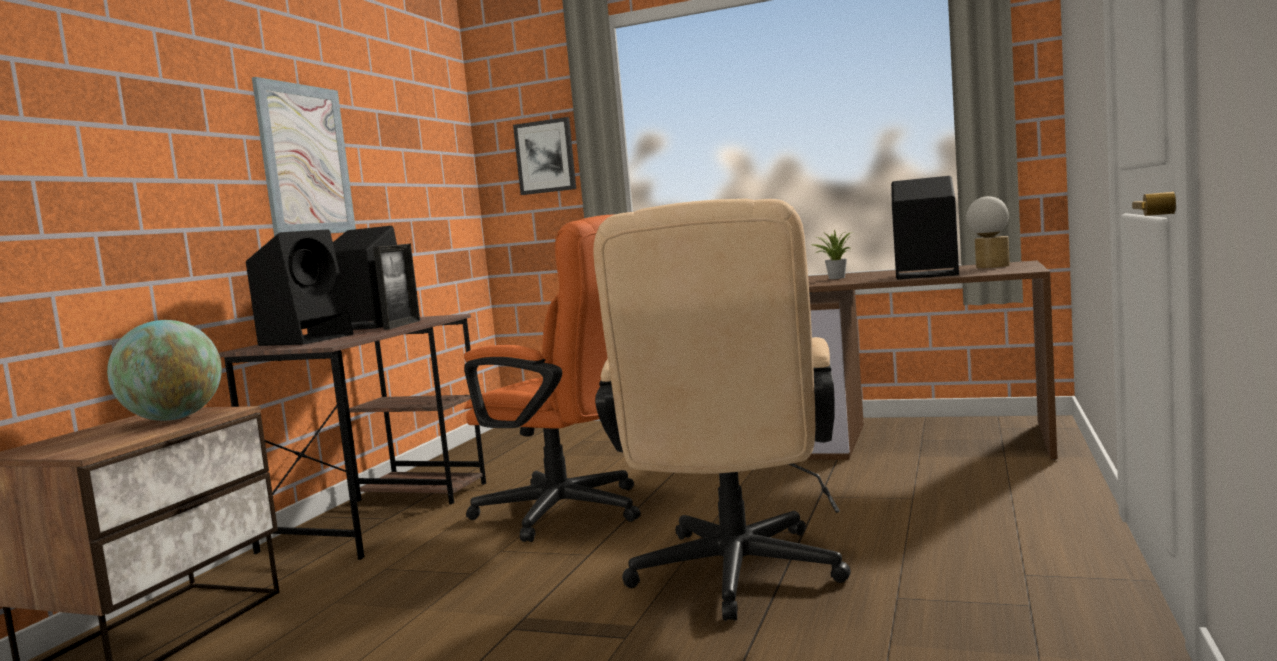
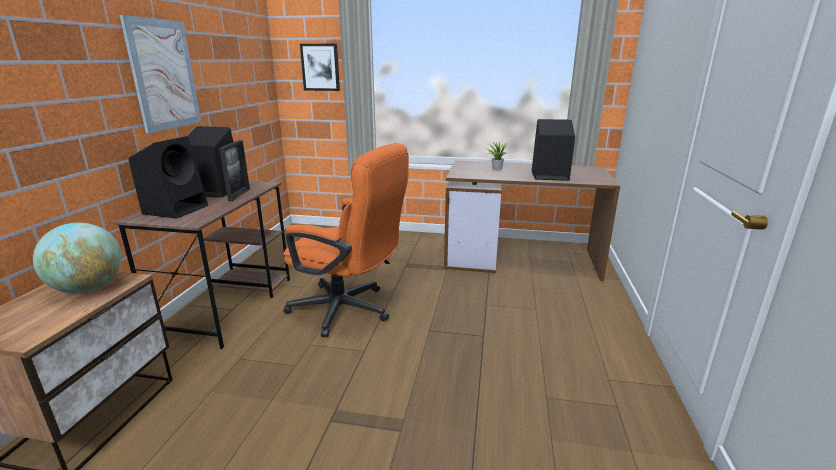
camera: 10 degrees left, 15 degrees up
(734, 579) = (453, 377): beige office chair -> none
(991, 266) = (581, 170): table lamp -> none

